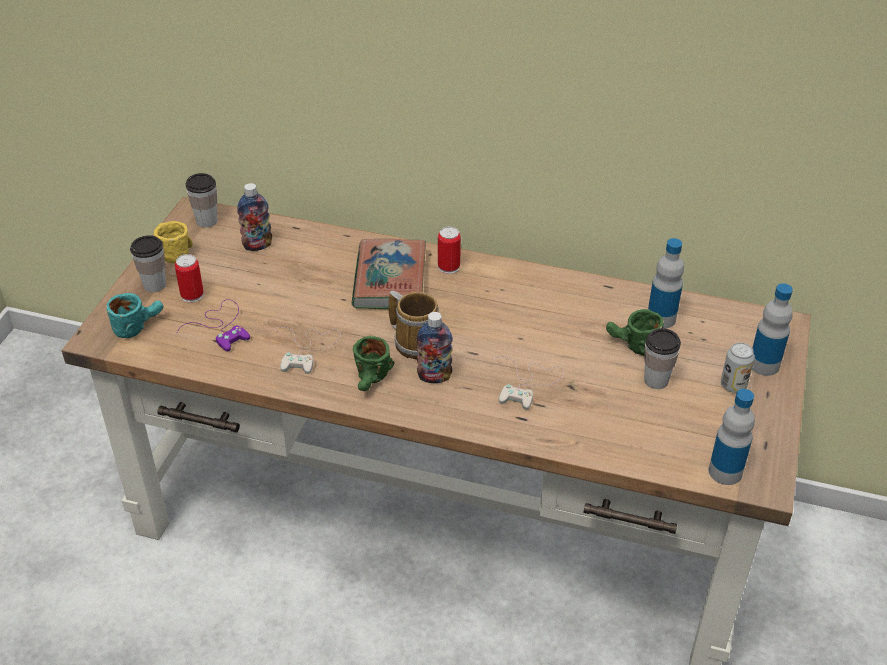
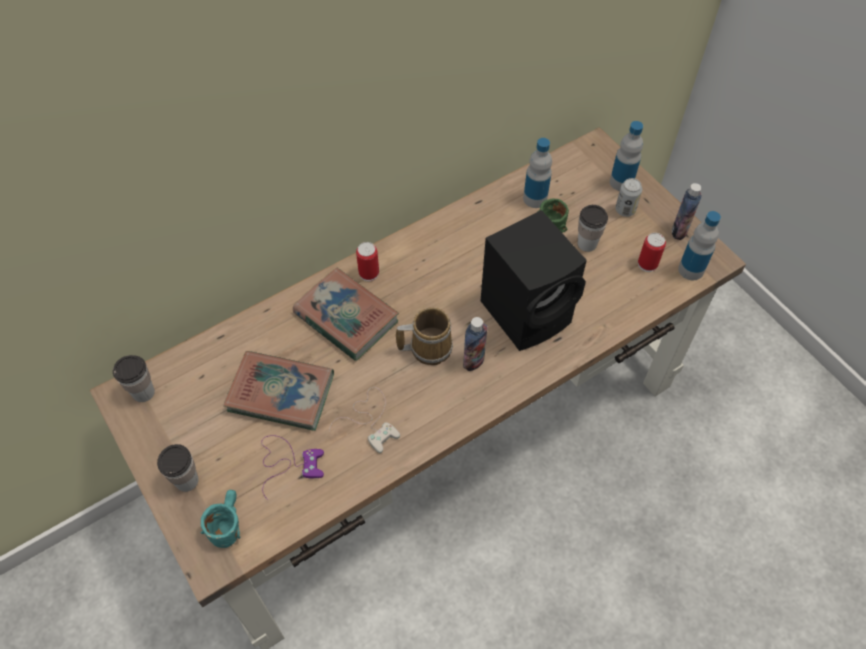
camera: 50 degrees left, 15 degrees up
(170, 252) = (155, 443): yellow mug -> none
(192, 295) = (229, 460): can -> can (647, 264)
(257, 245) = (214, 376): bottle -> bottle (679, 230)
(279, 287) = (281, 393): none -> book
(372, 381) = (444, 401): green mug -> none
(528, 383) = (528, 312): white game controller -> black speaker

